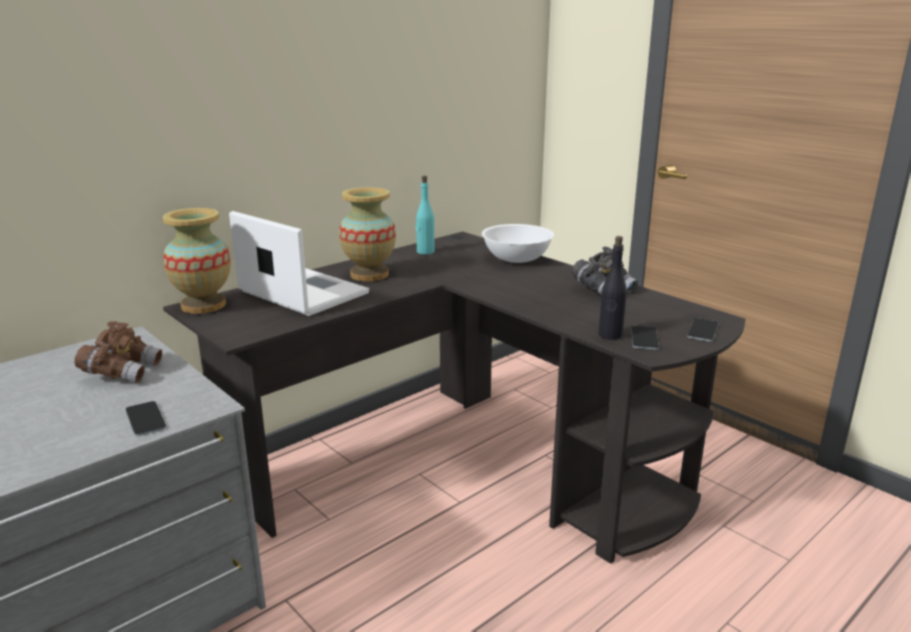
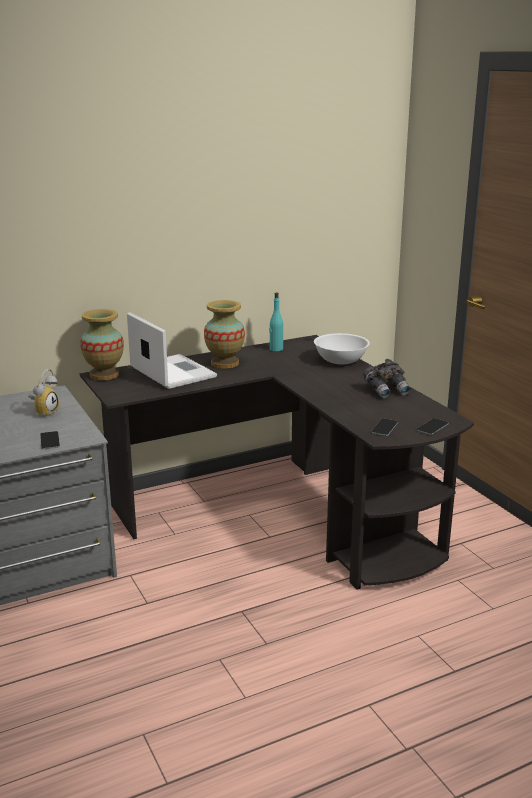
camera: 15 degrees right, 0 degrees up
(122, 371) = (45, 412): brown binoculars -> alarm clock
(610, 335) = (362, 423): black bottle -> none

